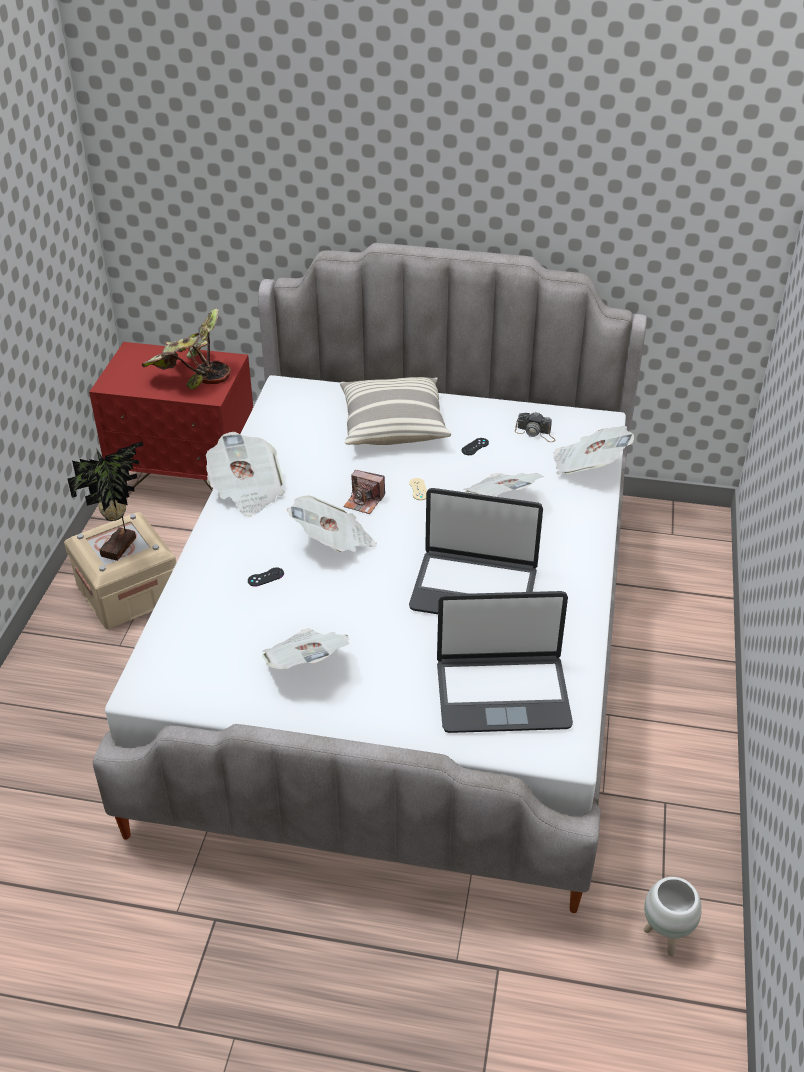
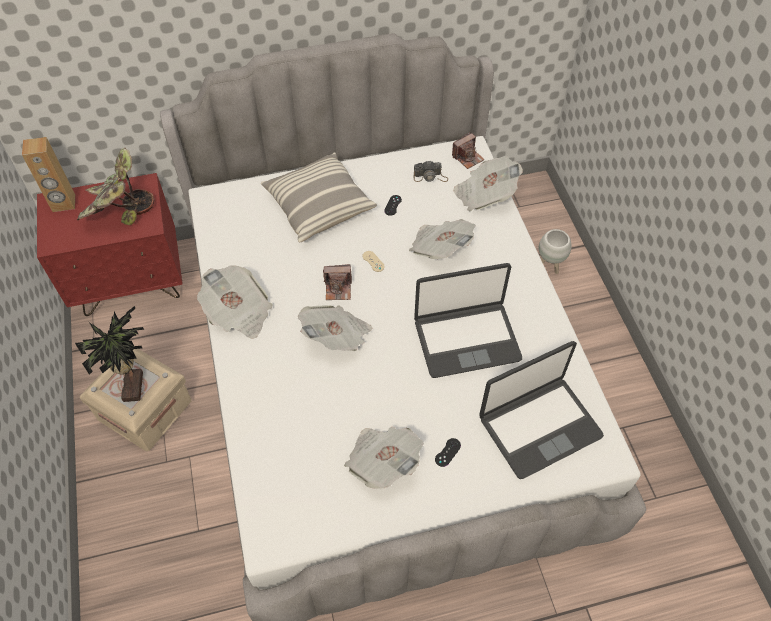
camera: 25 degrees left, 15 degrees up
(143, 355) = (64, 203): none -> brown speaker
(265, 577) = (303, 392): black game controller -> black game controller (447, 452)
(592, 427) = (467, 157): none -> camera
(665, 937) = (674, 531): white planter -> white planter (549, 266)

